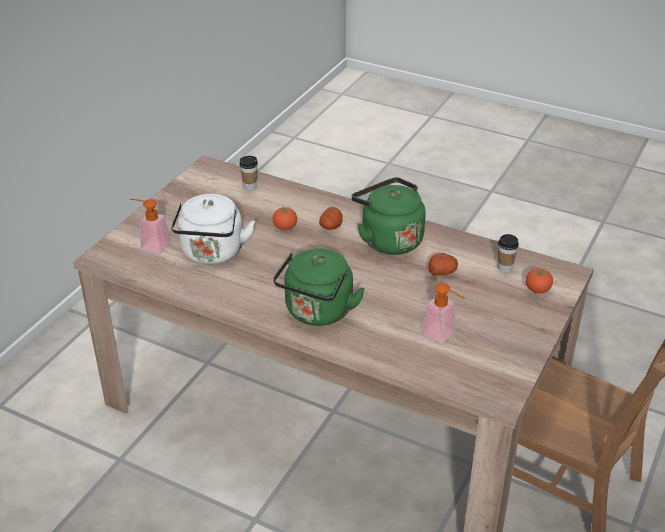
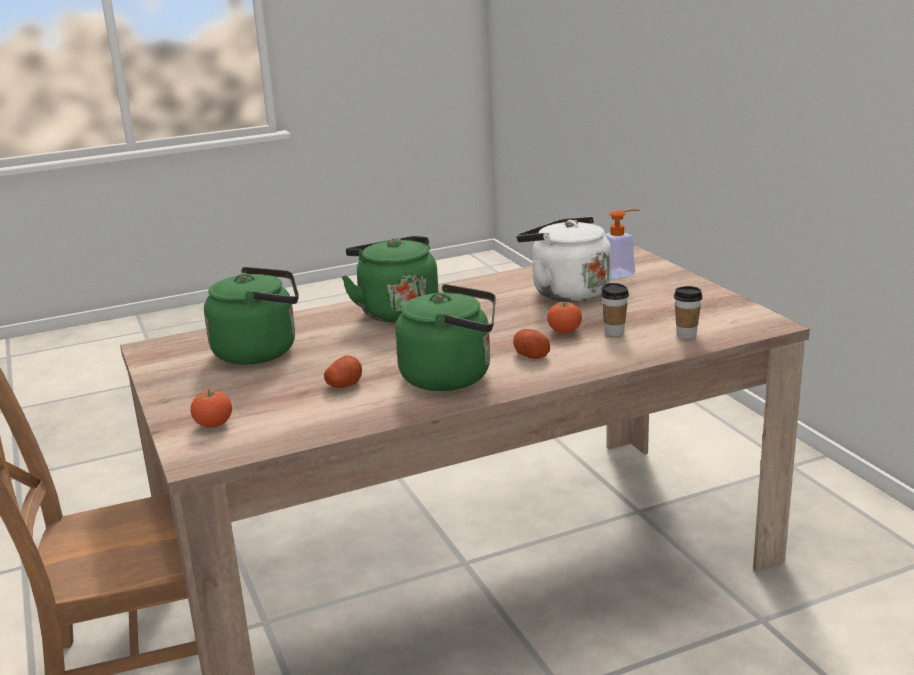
camera: 130 degrees right, 15 degrees down
(443, 335) = (261, 351): soap dispenser -> green kettle
(504, 268) = (282, 423): cup -> cup (614, 332)

